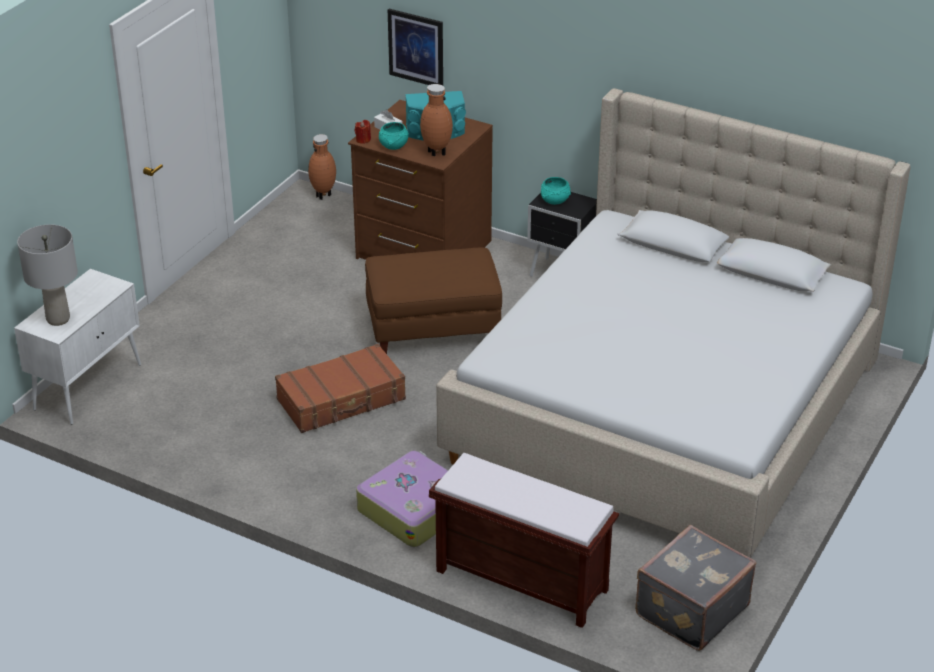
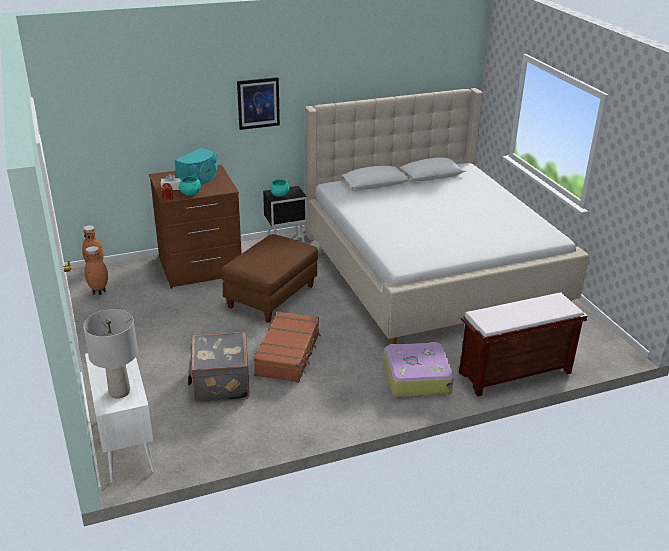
camera: 50 degrees left, 5 degrees down
(416, 48) = (155, 132): picture -> picture (258, 103)
(436, 153) = (220, 187): brown vase -> brown vase (99, 292)
(690, 610) = (587, 336): grey suitcase -> grey suitcase (220, 383)

